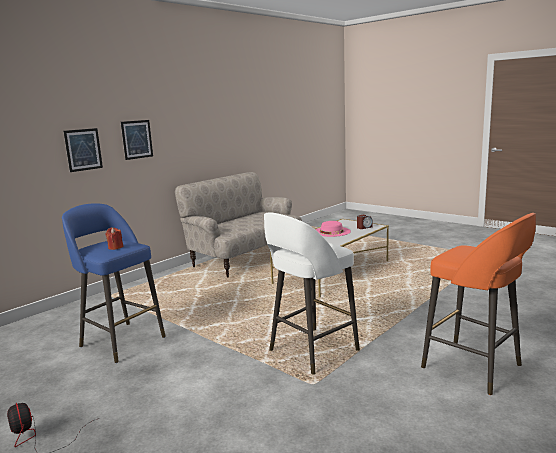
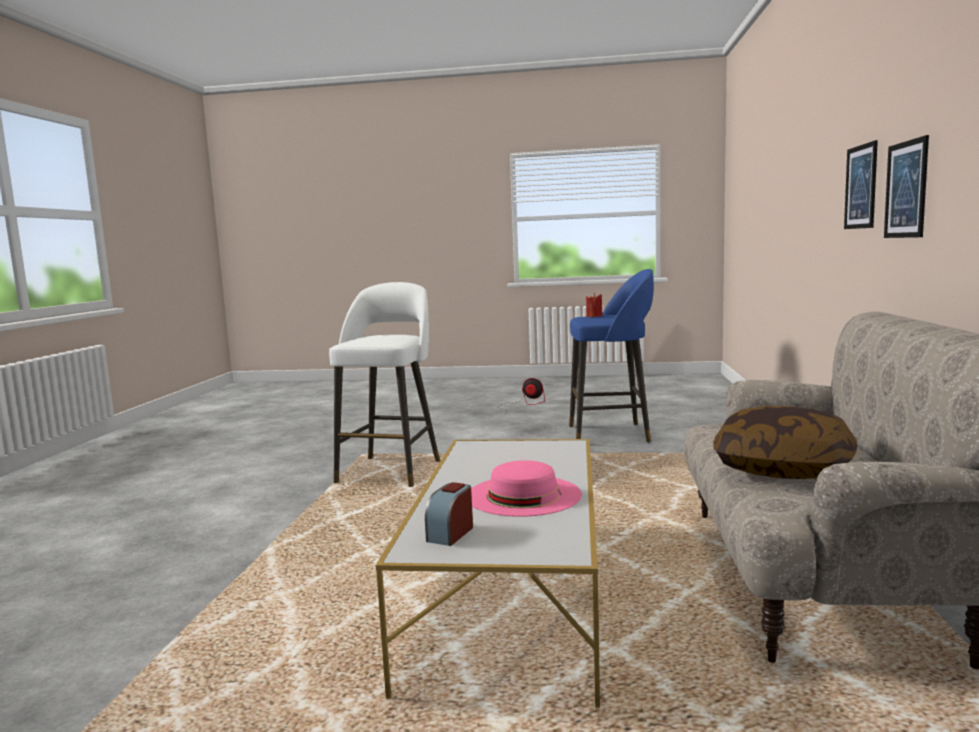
camera: 145 degrees right, 5 degrees down
(83, 149) = (818, 203): picture -> picture (906, 189)
(258, 220) = (783, 467): none -> pillow
(474, 367) = (186, 500): orange stool -> none

